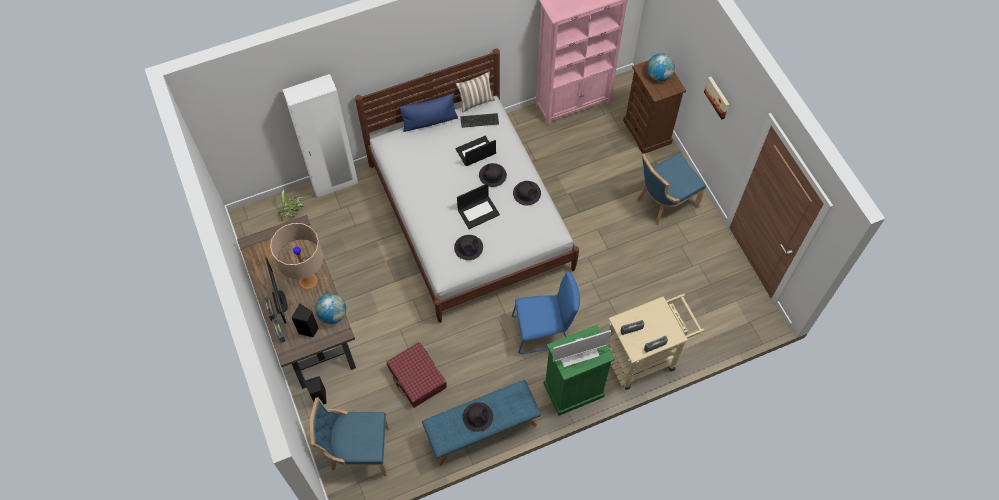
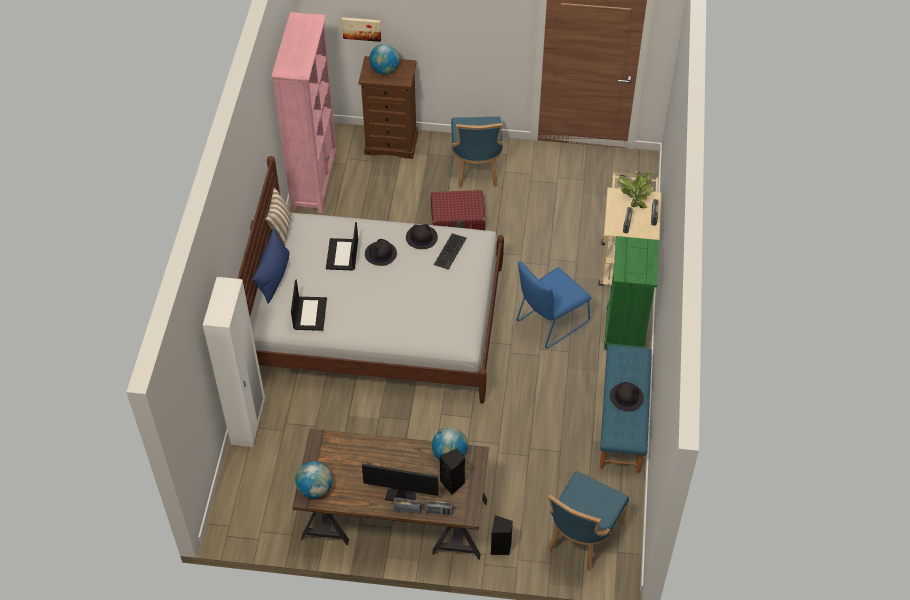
camera: 60 degrees left, 10 degrees down
(258, 245) = (315, 489): none -> globe
(293, 212) = (253, 477): potted plant -> potted plant (634, 197)
(308, 281) = (393, 460): beige table lamp -> none
(417, 378) = (533, 450): red suitcase -> red suitcase (458, 218)
(468, 247) = (449, 309): black hat -> none
(478, 212) = (414, 283): laptop -> laptop (309, 313)
(479, 120) = (307, 235): keyboard -> keyboard (449, 251)
(544, 331) = (549, 323): blue chair -> blue chair turned 150 degrees counterclockwise
(578, 354) = (637, 263): monitor -> none
(718, 97) = (462, 29): picture -> picture (361, 28)

